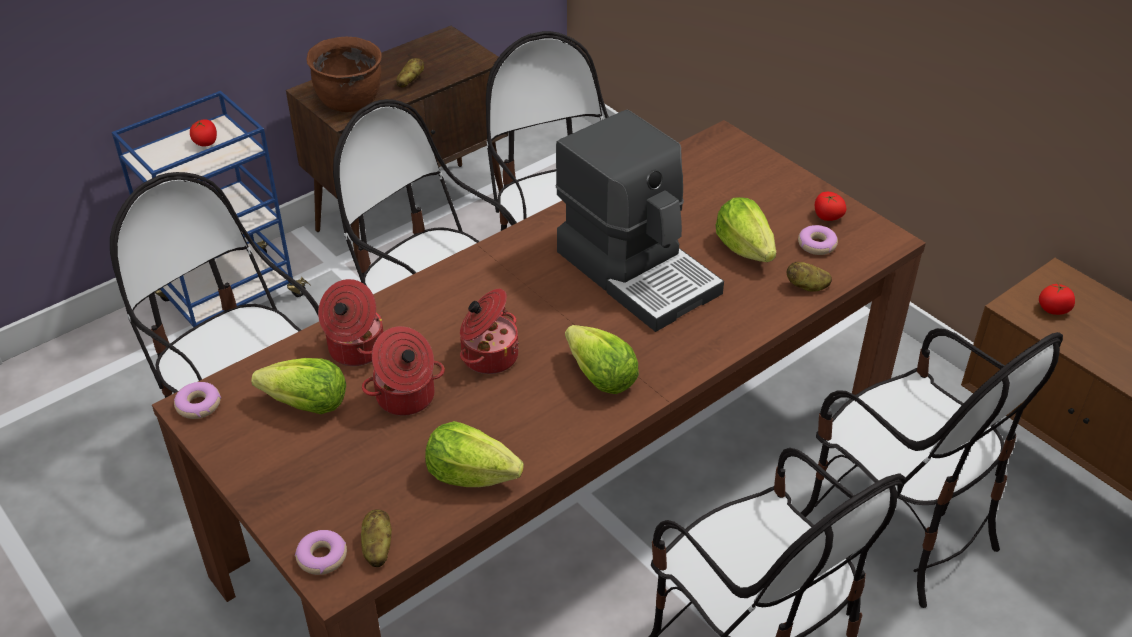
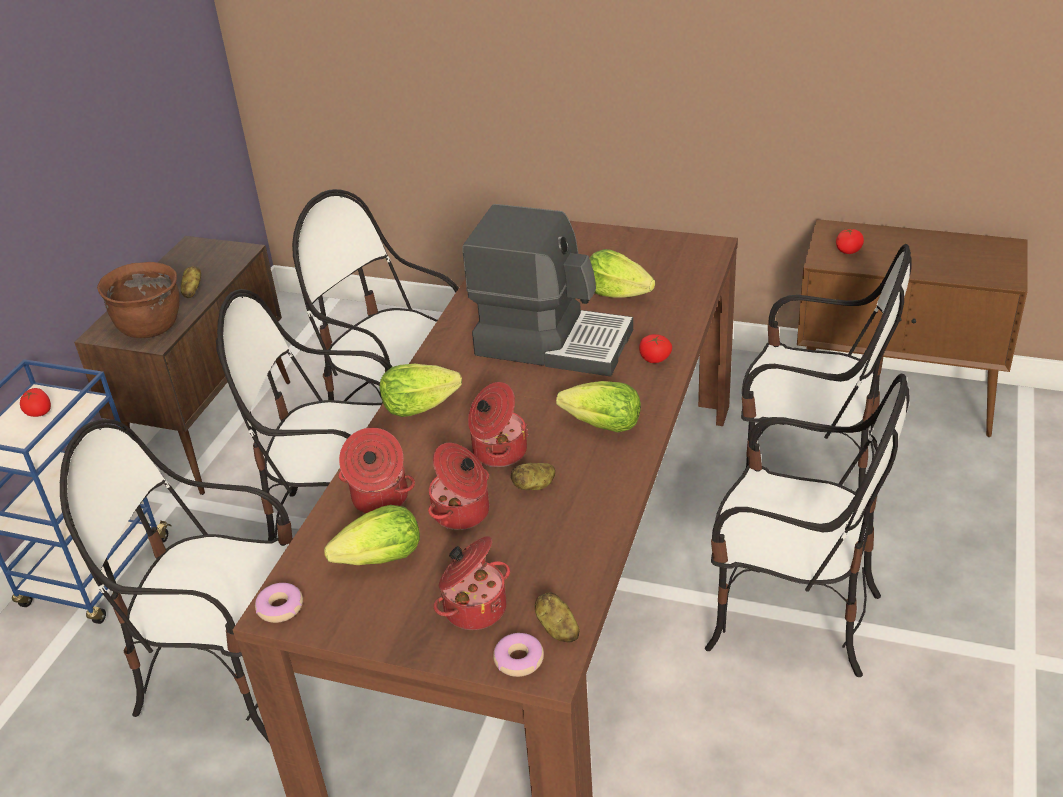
camera: 30 degrees left, 5 degrees down
(333, 489) = (474, 607): none -> cooking pot
(470, 475) = (575, 540): lettuce -> lettuce (418, 406)
(807, 287) = (688, 299): potato -> potato (534, 486)
(817, 245) = (665, 269): donut -> none
(827, 217) = (653, 248): tomato -> tomato (655, 359)

